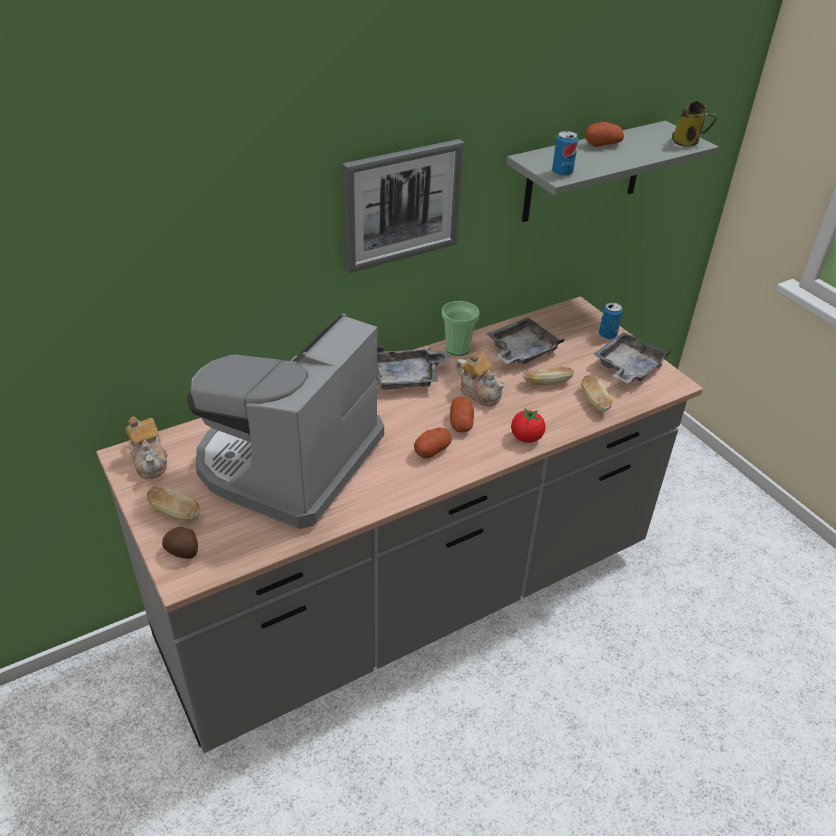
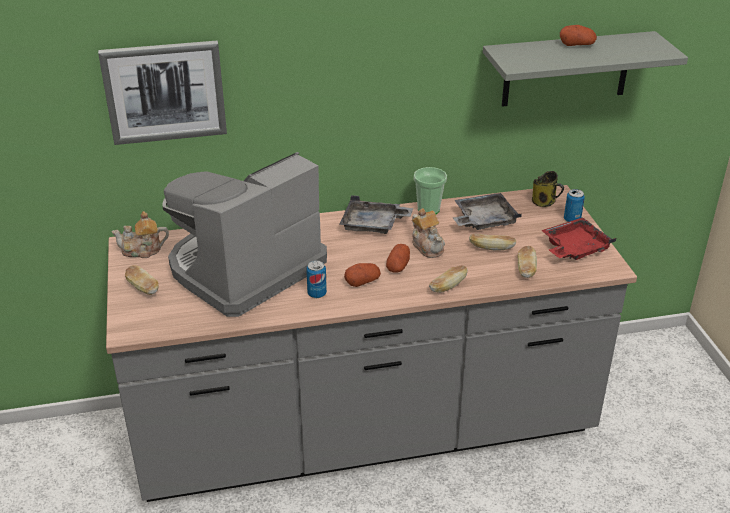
camera: 20 degrees right, 5 degrees down
(150, 461) = (142, 250): teapot -> teapot turned 90 degrees clockwise
(183, 552) = (136, 315): potato -> none
(401, 204) = (380, 75): picture -> picture (164, 91)
(526, 438) = (447, 287): tomato -> bread
(562, 173) = (520, 63): can -> can (317, 293)
(627, 367) = (574, 248): grey tray -> red tray
(687, 142) = (659, 50): mug -> mug (544, 202)

